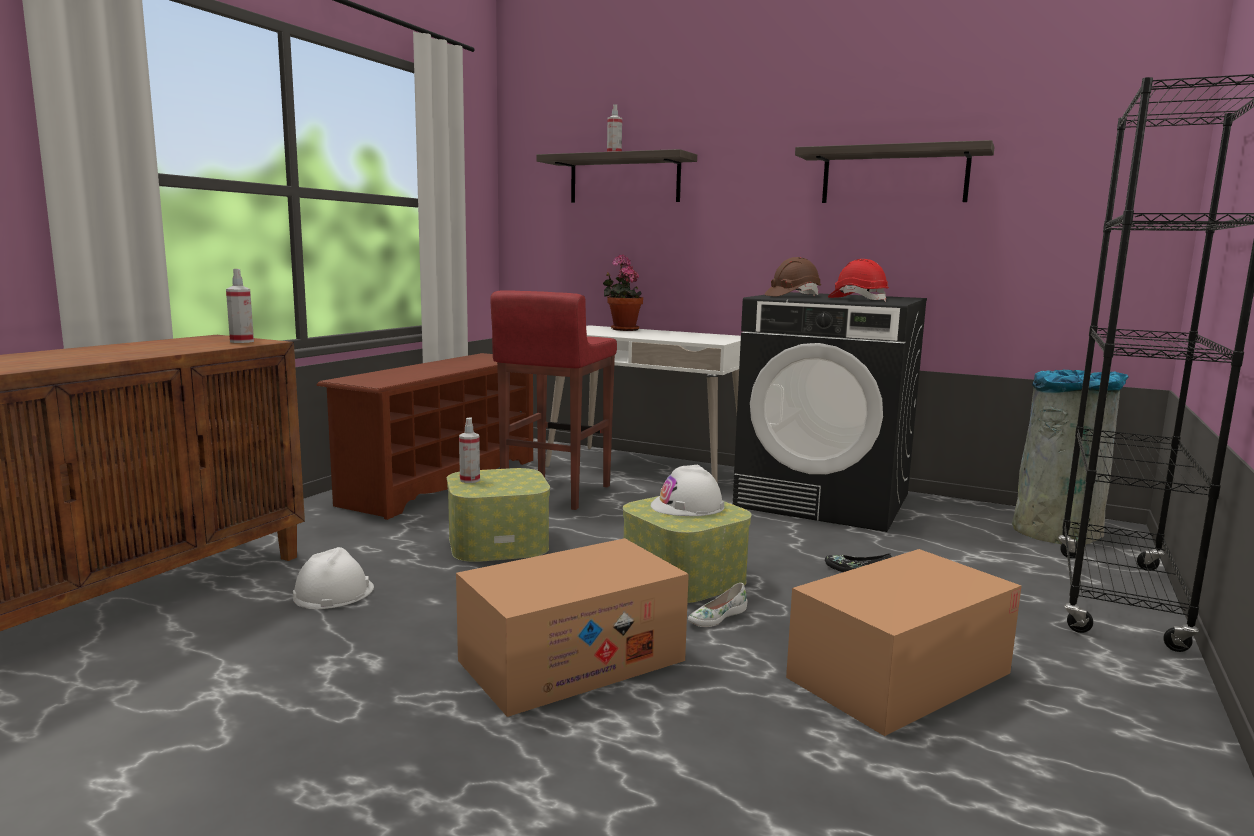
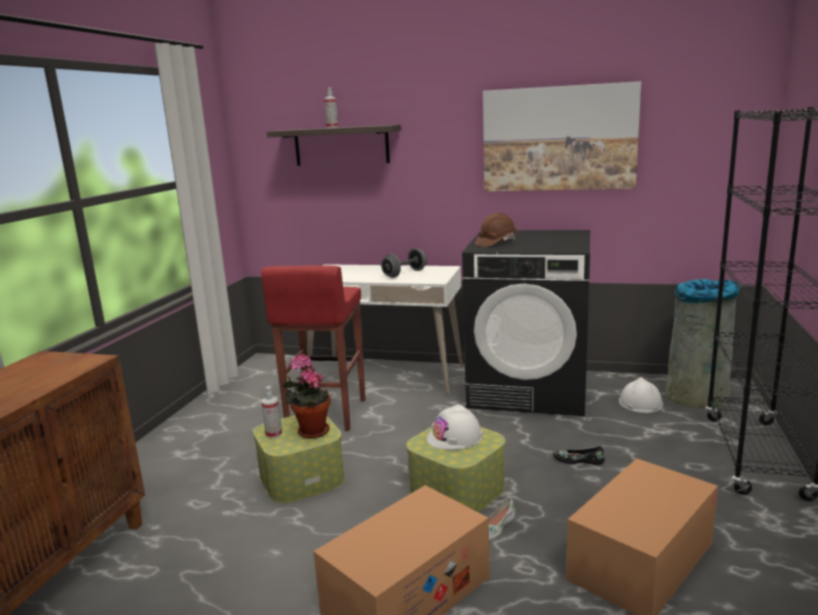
camera: 10 degrees left, 5 degrees up
(242, 341) = (73, 363): spray bottle -> none
(333, 592) = (189, 558): white hard hat -> white hard hat (640, 403)
(441, 481) = (228, 415): brown shoe rack -> none
(622, 329) = (354, 268): potted plant -> potted plant (311, 431)
(679, 336) = (405, 274): none -> grey dumbbell
(857, 299) = (547, 244): red hard hat -> none
(894, 176) = (559, 138): shelf -> picture

